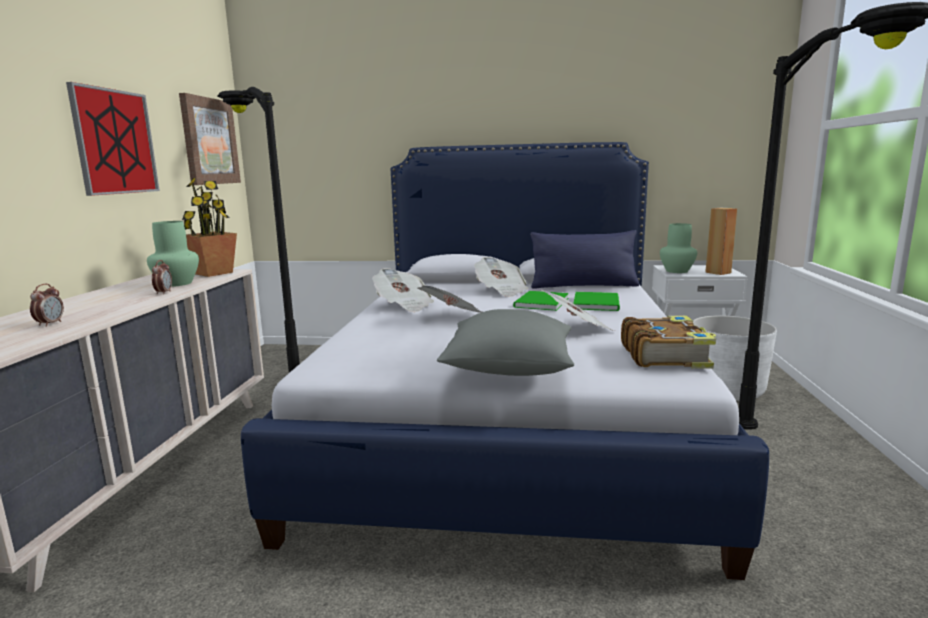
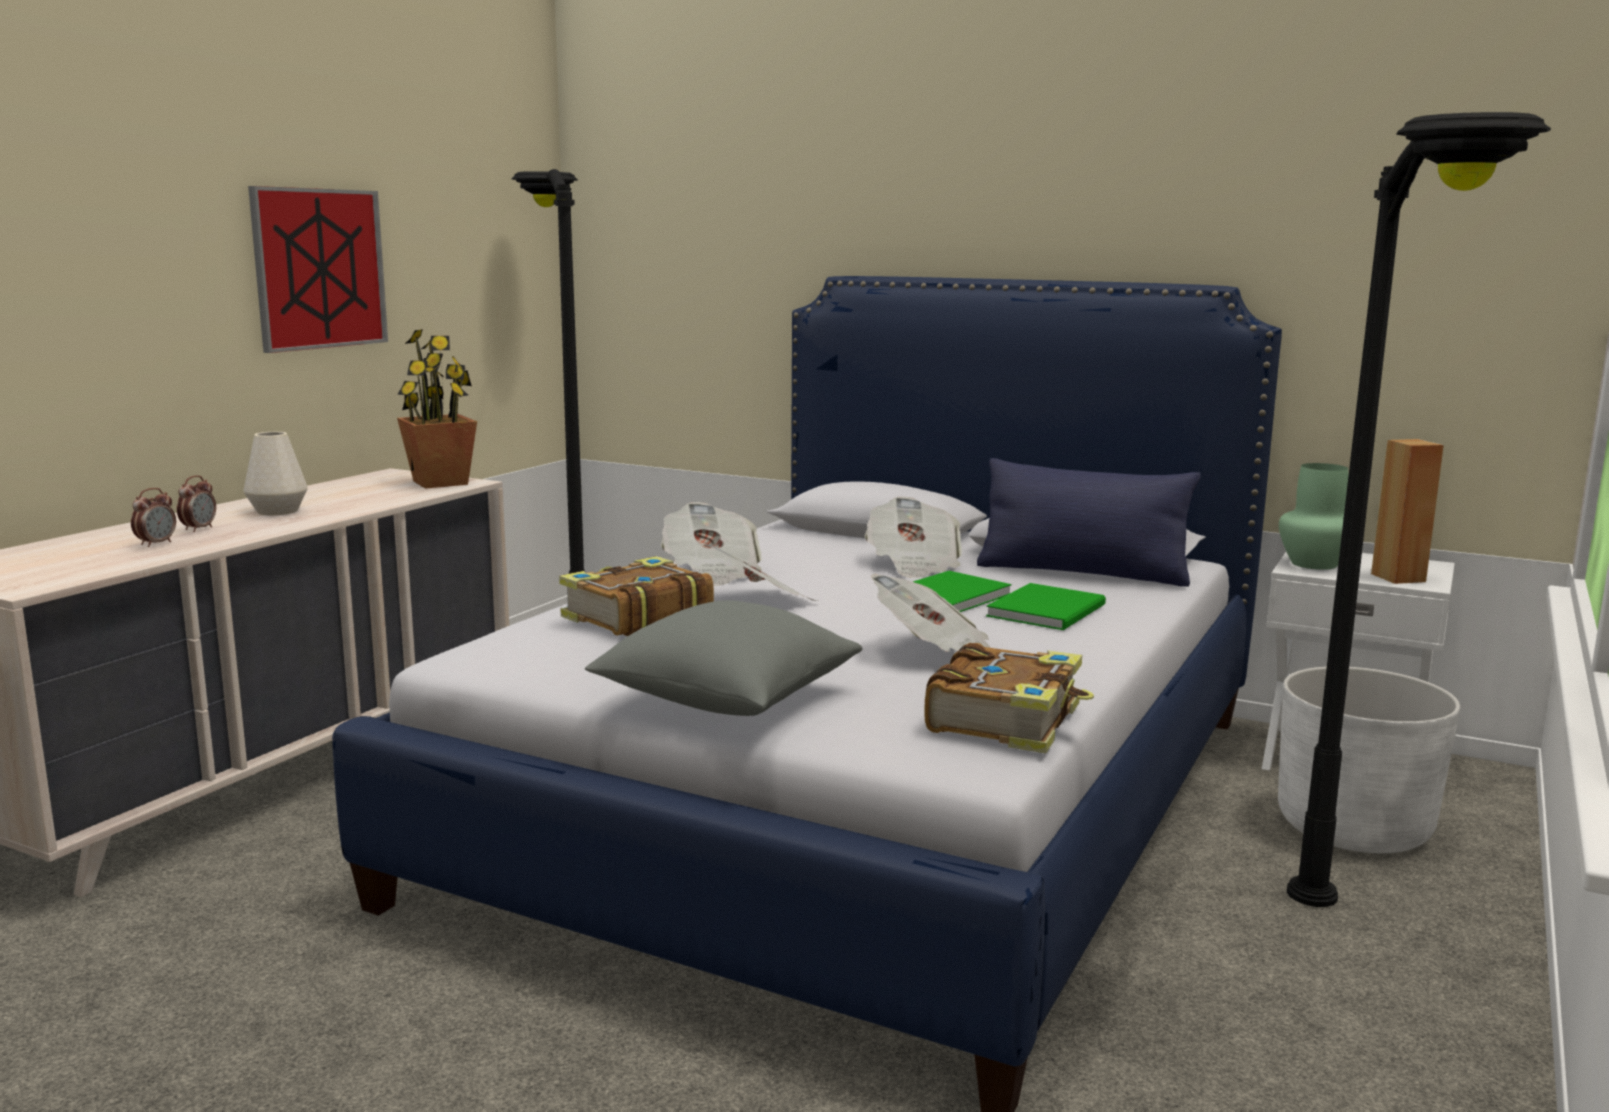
camera: 20 degrees right, 0 degrees up
(121, 297) = (277, 511): none -> white vase
(164, 293) = (336, 511): alarm clock -> alarm clock (199, 529)
(177, 283) = (371, 496): green vase -> none
(209, 141) = (496, 254): picture -> none
(397, 332) = (635, 617): none -> book

